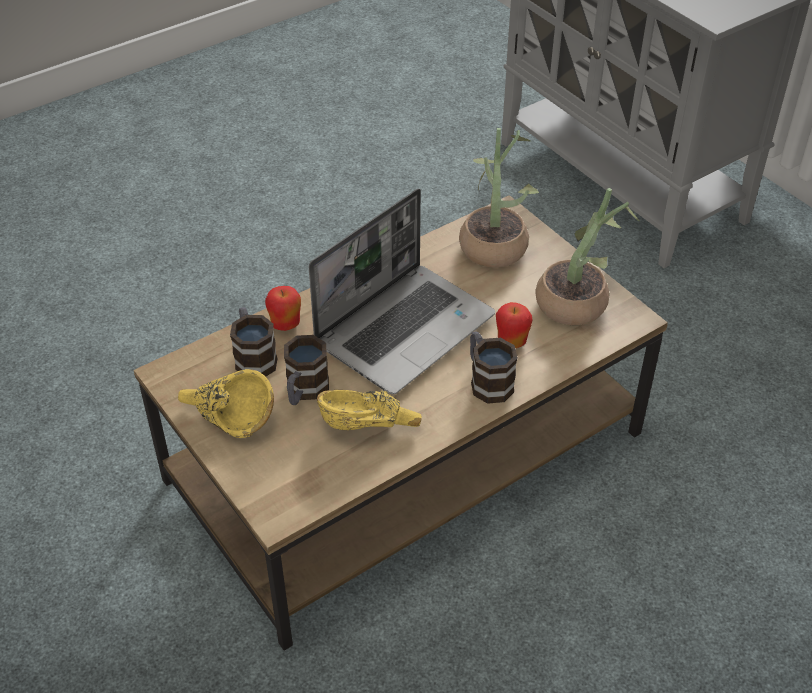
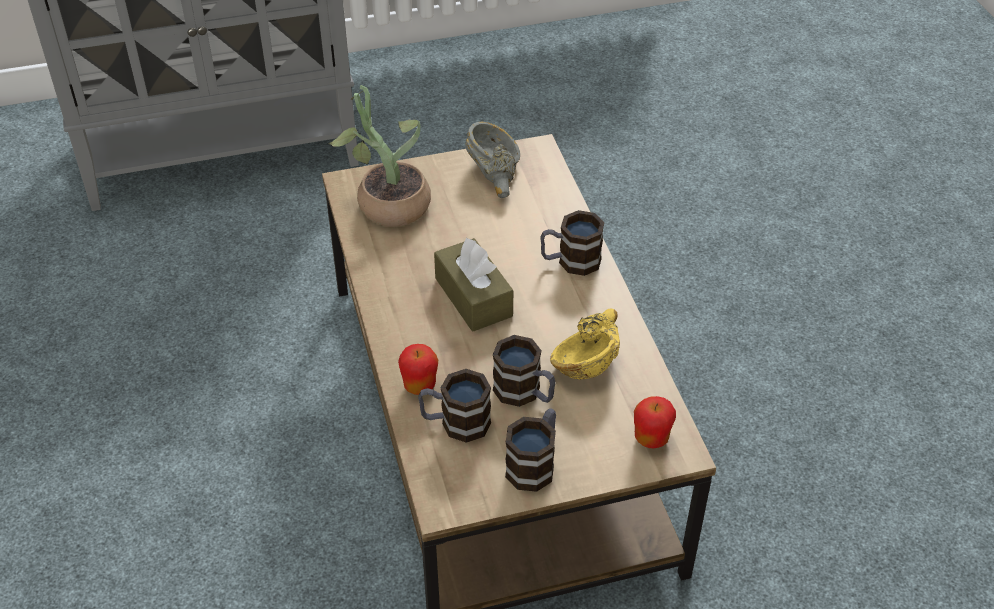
camera: 70 degrees left, 0 degrees up
(227, 418) = (535, 463): yellow bowl -> mug
(405, 328) = (473, 297): laptop -> brown tissue box
(511, 341) = (528, 231): apple -> apple (651, 439)
(579, 301) = (498, 174): potted plant -> grey bowl

